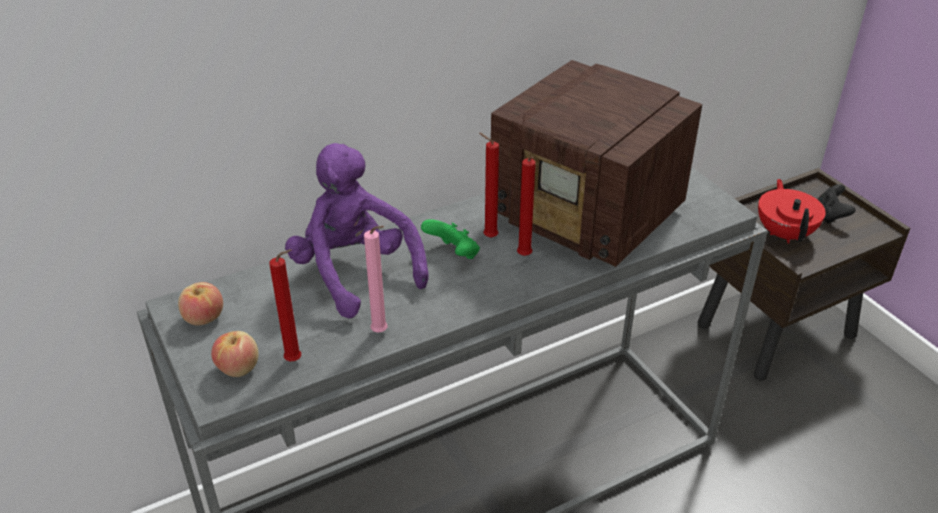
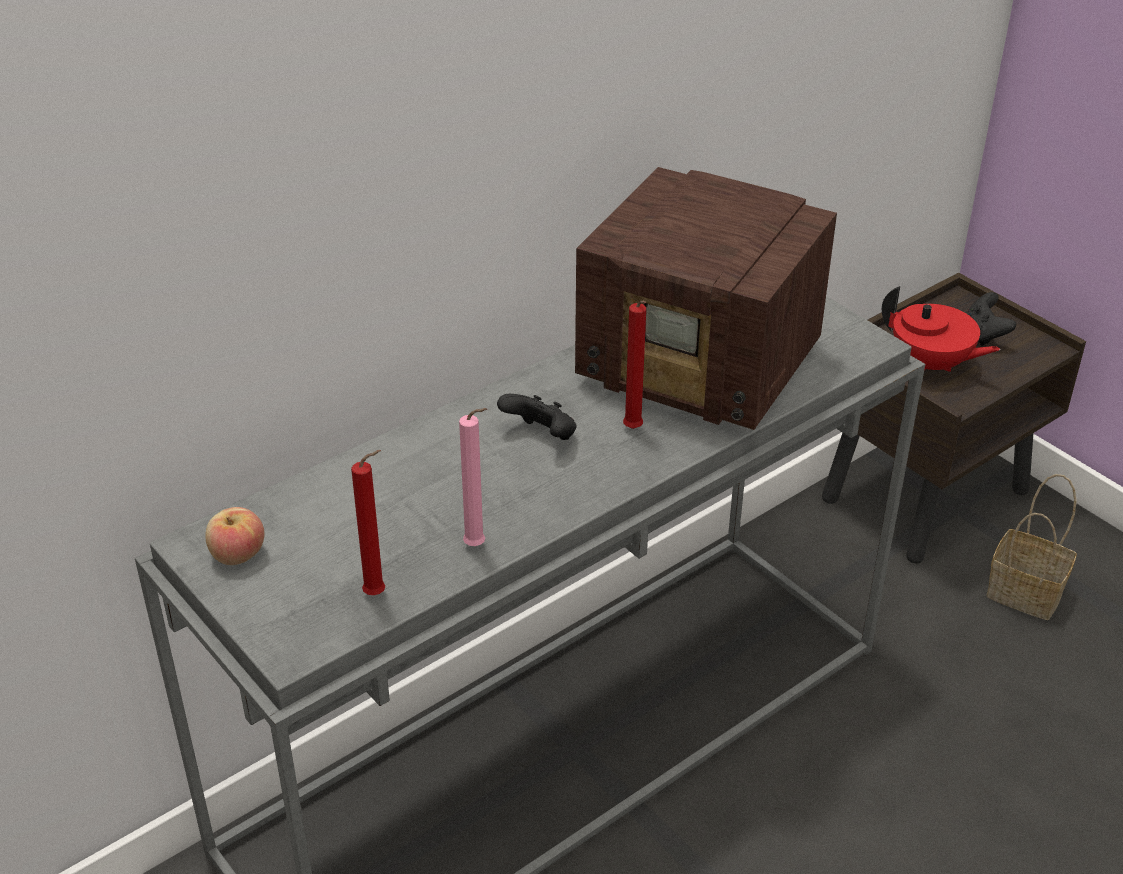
camera: 10 degrees left, 0 degrees up
(238, 368) = (305, 612): apple -> none
(355, 272) = (419, 474): purple plush toy -> none
(453, 254) = (541, 436): green game controller -> black game controller
(488, 237) = (580, 409): red candle -> none
(785, 233) = (930, 364): red teapot -> red teapot turned 135 degrees clockwise
(843, 414) = (1027, 593): none -> basket

